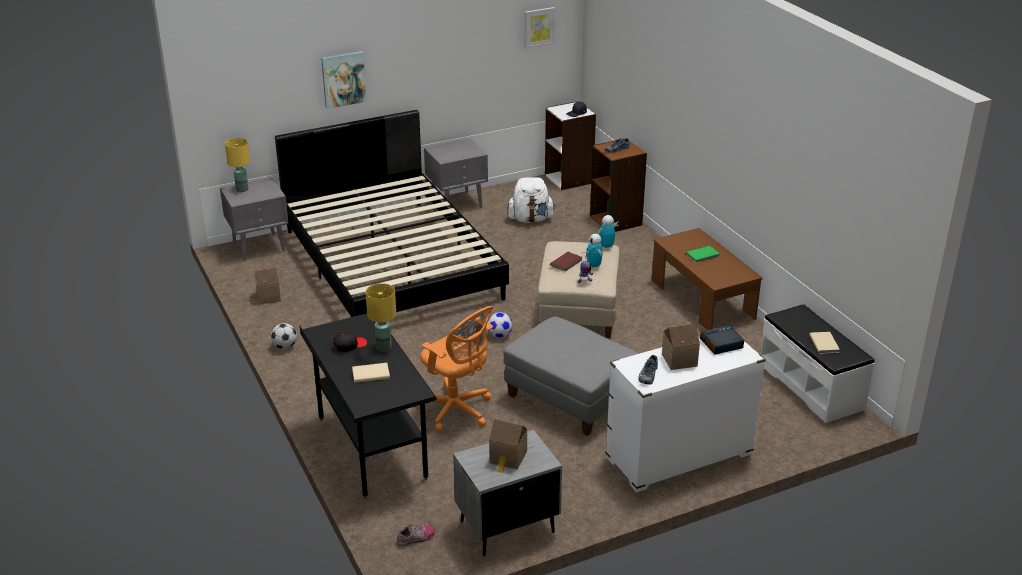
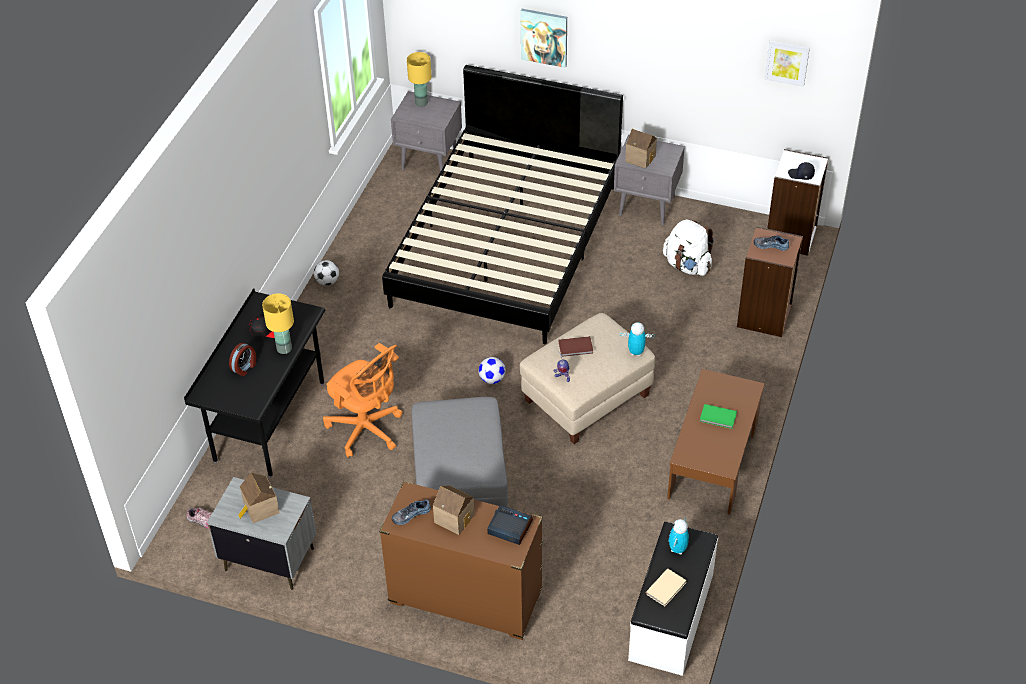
camera: 45 degrees right, 15 degrees up
(268, 296) = (375, 221): toy house -> toy house (640, 157)
(370, 373) = (245, 367): beige book -> alarm clock
(456, 410) = (367, 430): orange office chair -> orange office chair turned 45 degrees counterclockwise
(594, 266) = (592, 367): toy robot -> toy robot (677, 549)
(678, 457) = (465, 598): white dresser -> brown dresser

